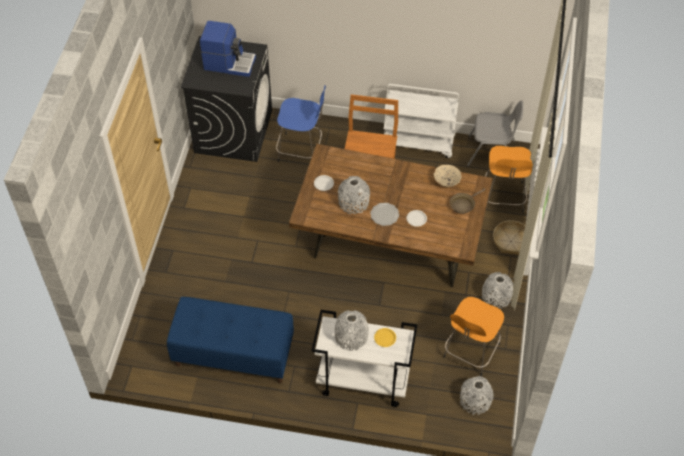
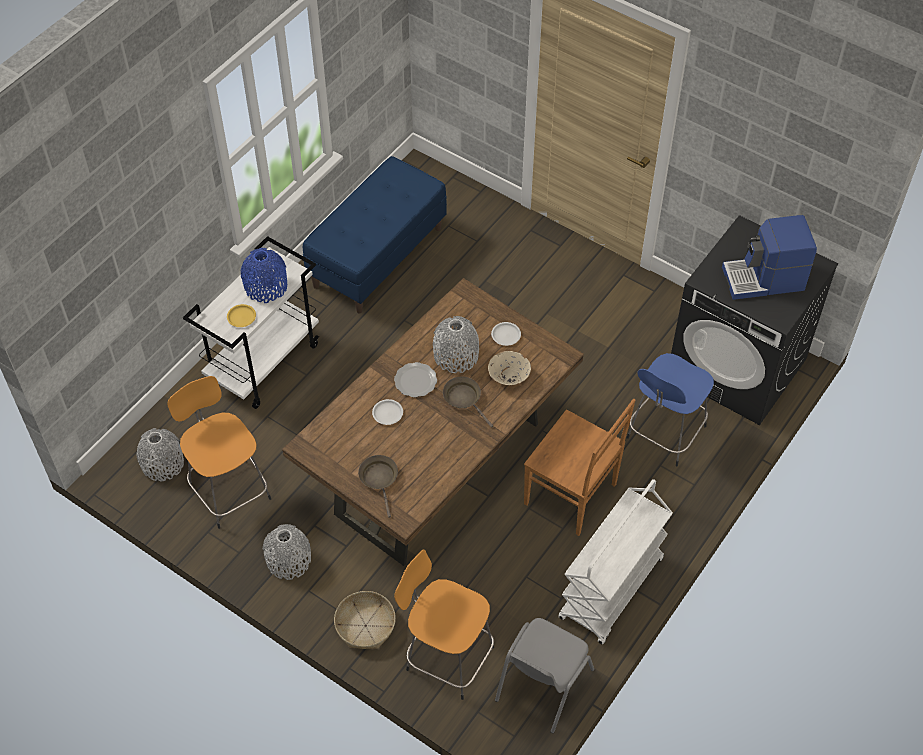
camera: 115 degrees right, 0 degrees up
(229, 63) = (764, 279): coffee machine -> coffee machine turned 45 degrees clockwise
(351, 336) = (266, 287): grey vase -> blue vase
(383, 186) = (464, 399): none -> brown frying pan
(446, 182) = (431, 477): beige bowl -> beige bowl (509, 377)

